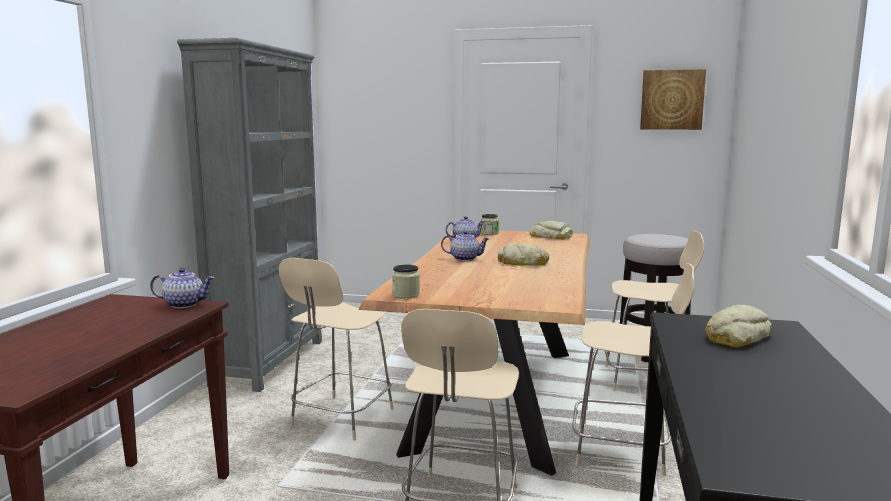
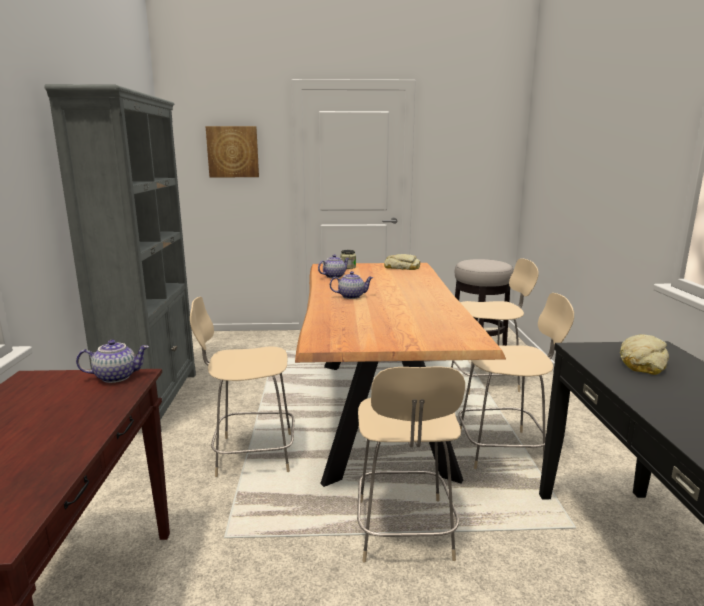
camera: 15 degrees left, 5 degrees up
(340, 419) = (251, 454): beige chair -> beige chair turned 75 degrees clockwise
(406, 295) = (334, 343): jar -> none
(523, 262) = (404, 297): bread -> none
(672, 100) = (480, 146): picture -> picture (233, 152)

